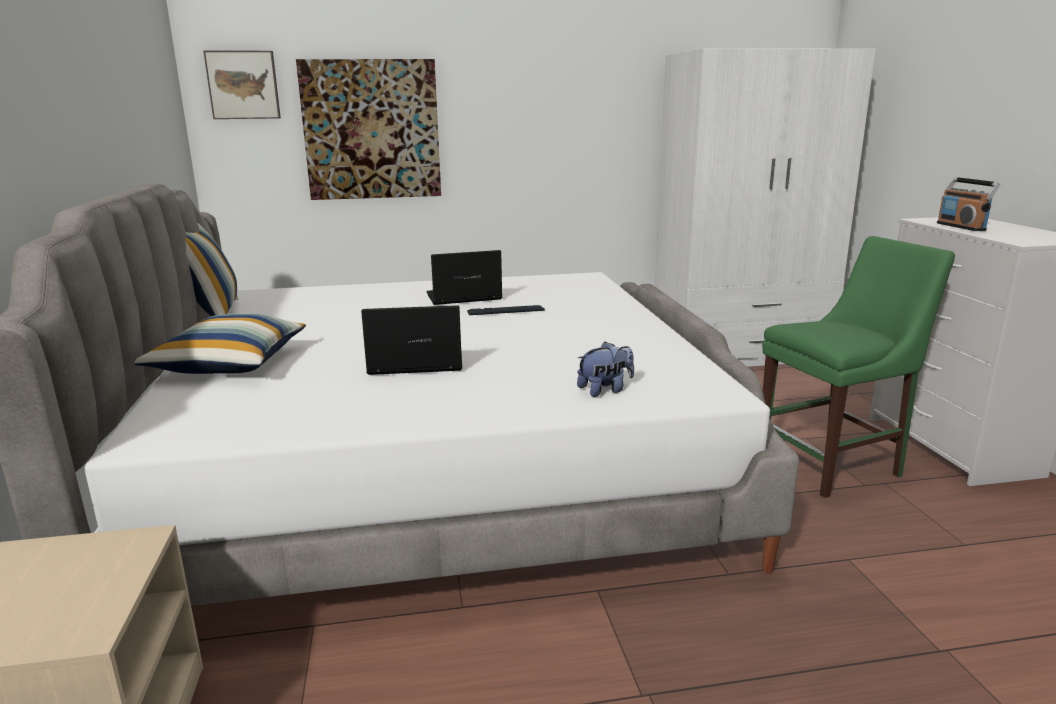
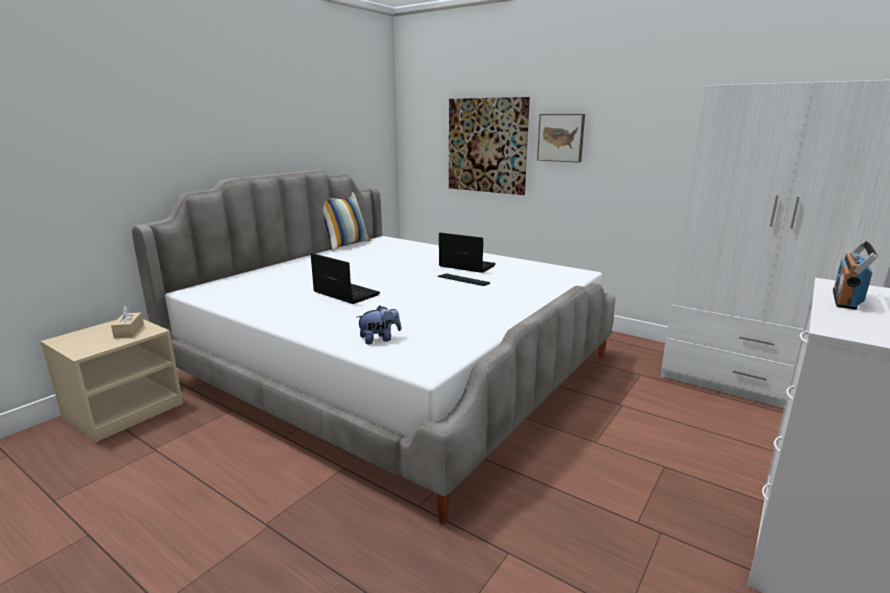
camera: 45 degrees right, 0 degrees up
(89, 562) = (129, 331): none -> beige tissue box
(229, 364) = (289, 270): pillow -> none
(243, 85) = (423, 115): picture -> picture (561, 137)
(605, 390) = (379, 339): plush toy -> plush toy turned 45 degrees counterclockwise
(834, 464) = (644, 495): green chair -> none

